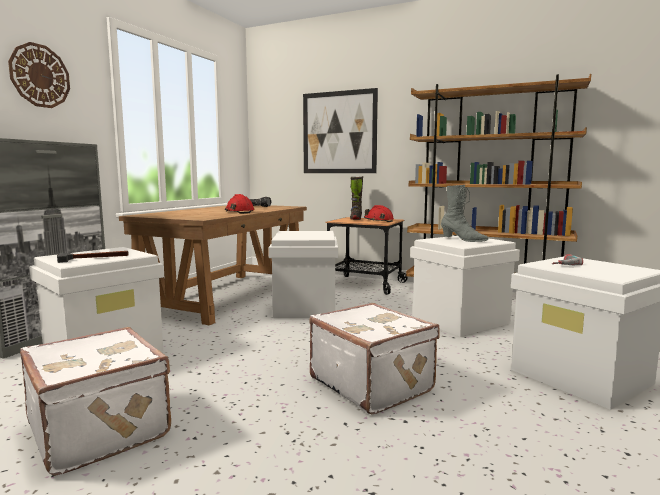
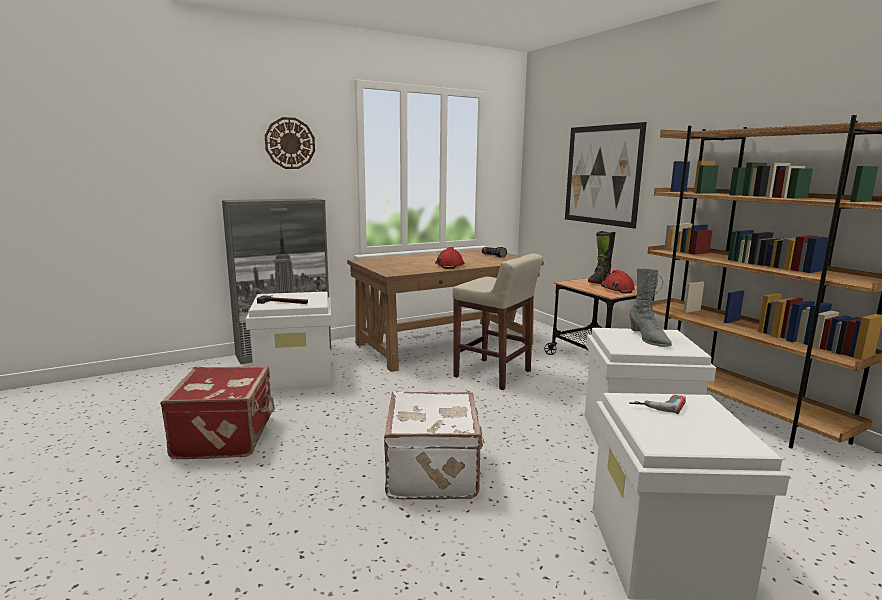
camera: 35 degrees right, 5 degrees up
(101, 428) = (226, 437): white suitcase -> red suitcase
(305, 308) = (493, 374): white storage box -> beige stool

